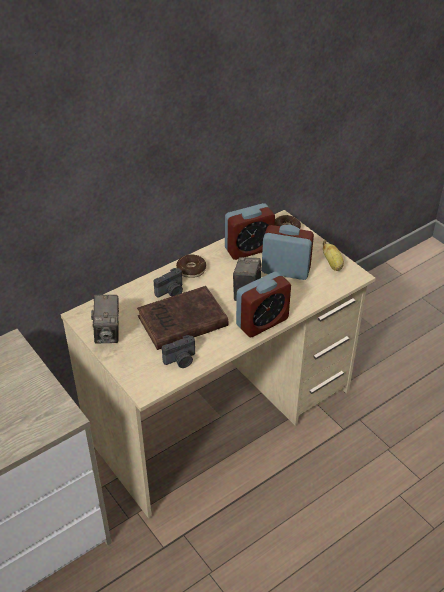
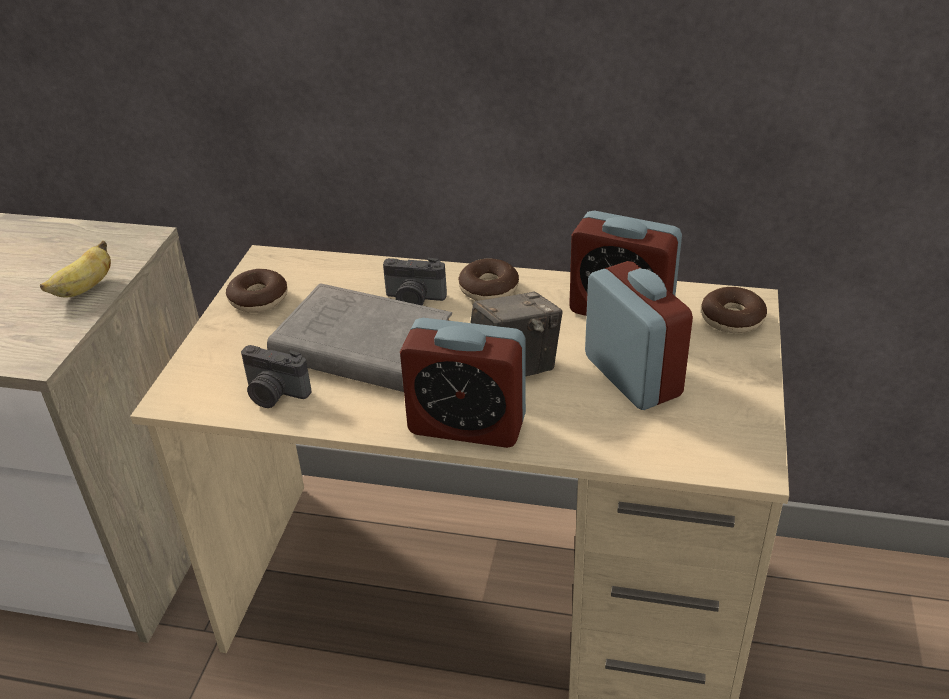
camera: 50 degrees right, 5 degrees down
(108, 333) = (258, 299): camera -> donut
(180, 322) = (358, 345): brown book -> grey book
(333, 264) = (734, 419): banana -> banana (84, 288)

